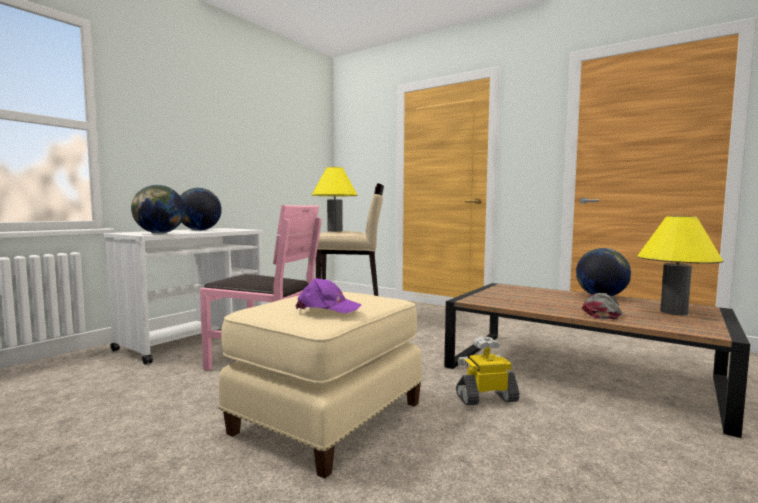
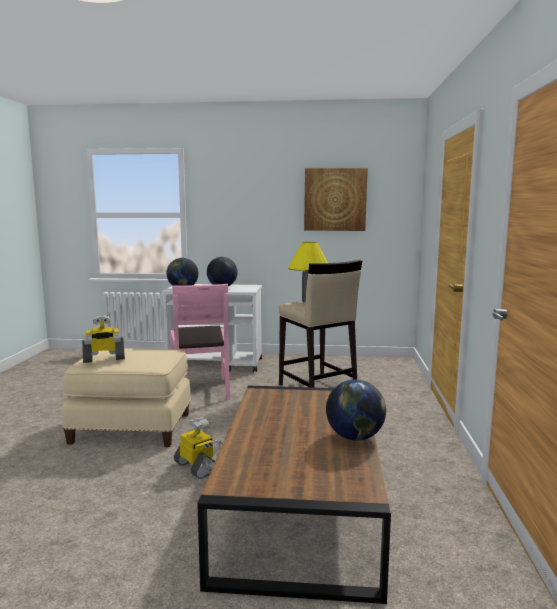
camera: 60 degrees right, 5 degrees up
(275, 135) = (335, 199): none -> picture
(327, 308) = (103, 359): purple cap -> toy robot
(602, 314) = (258, 440): grey cap -> none
(674, 312) = (310, 473): yellow table lamp -> none

